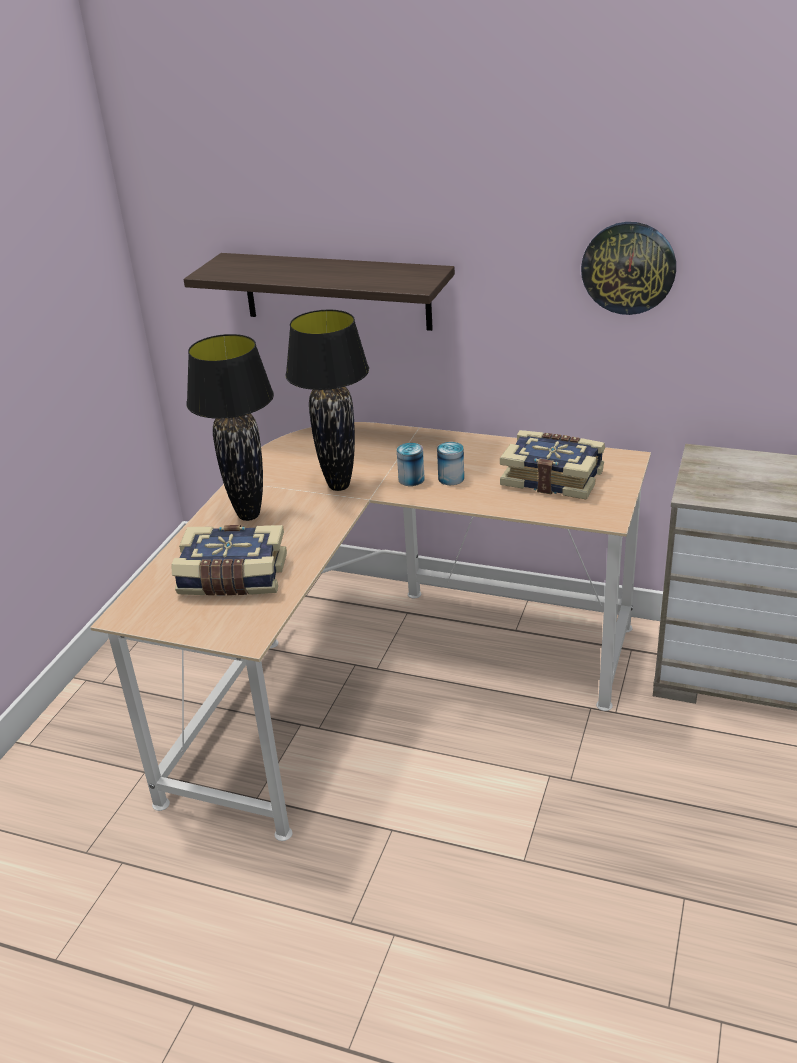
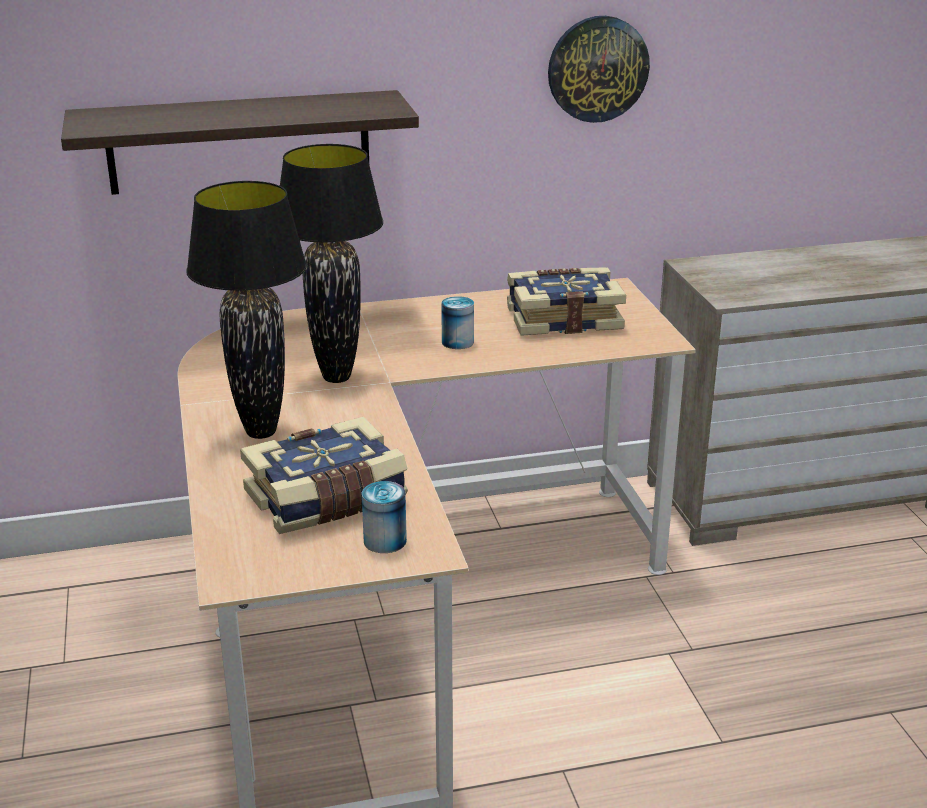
camera: 35 degrees left, 5 degrees down
(411, 479) = (414, 352): can -> can (385, 541)

